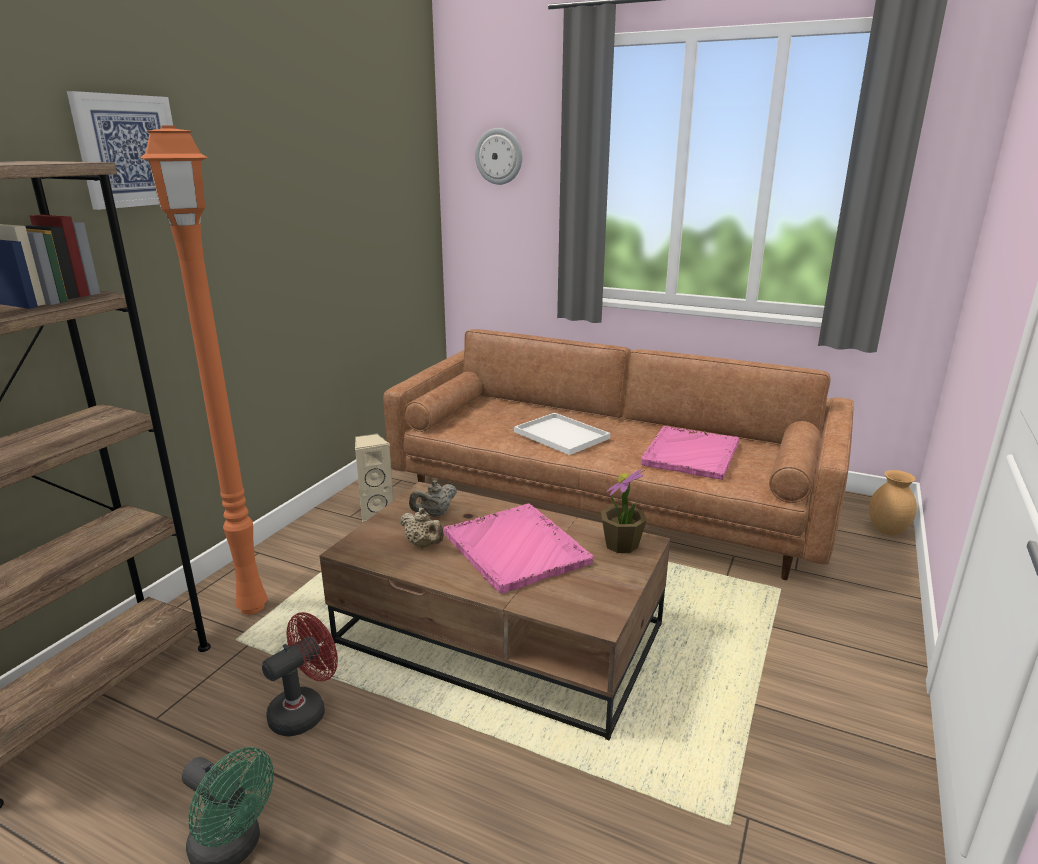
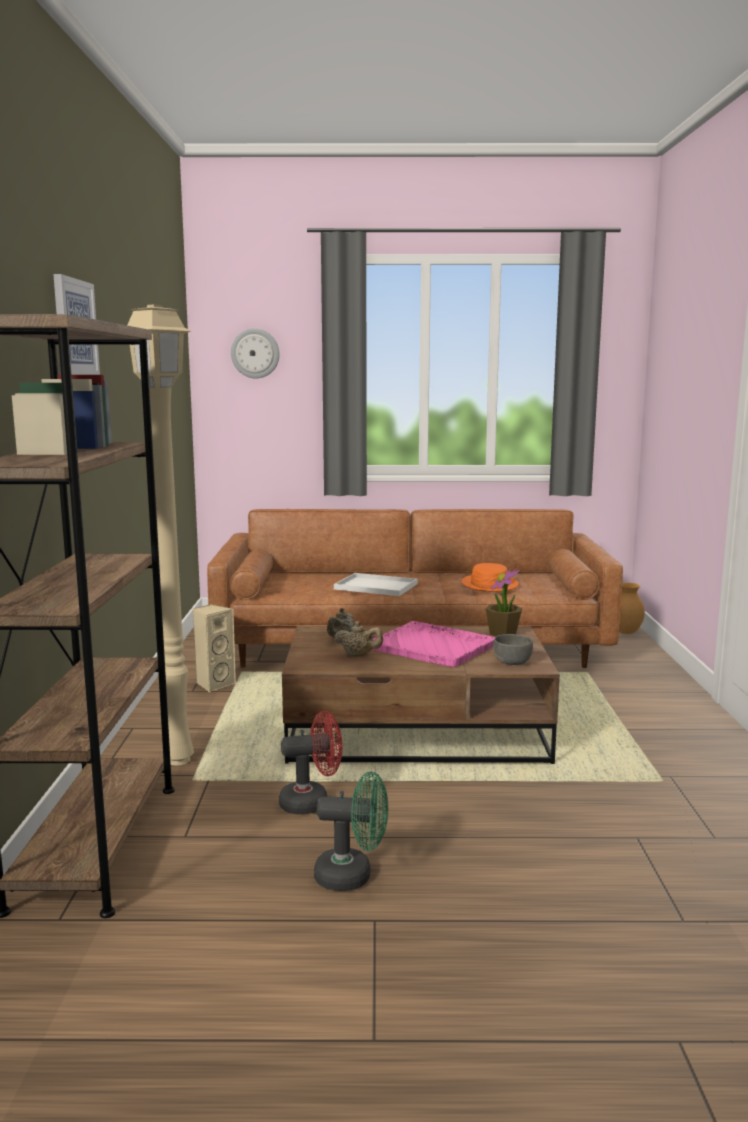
camera: 25 degrees left, 10 degrees down
(250, 609) = (178, 761): orange floor lamp -> beige floor lamp
(305, 710) = (312, 802): red fan -> red fan turned 60 degrees clockwise
(579, 602) = (512, 662): none -> grey bowl
(690, 454) = (489, 584): pink tray -> orange hat

